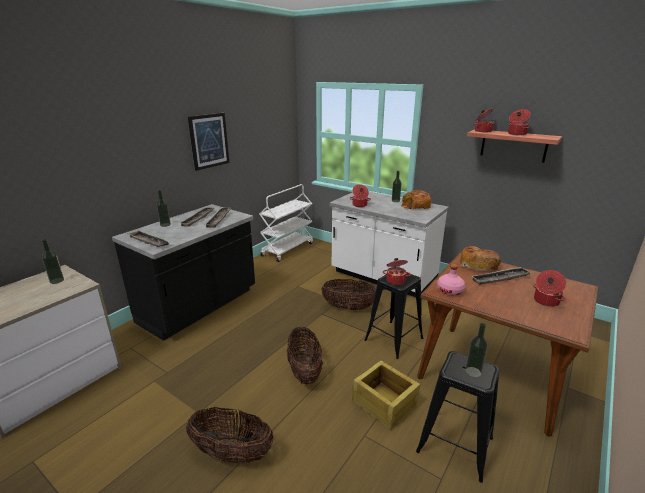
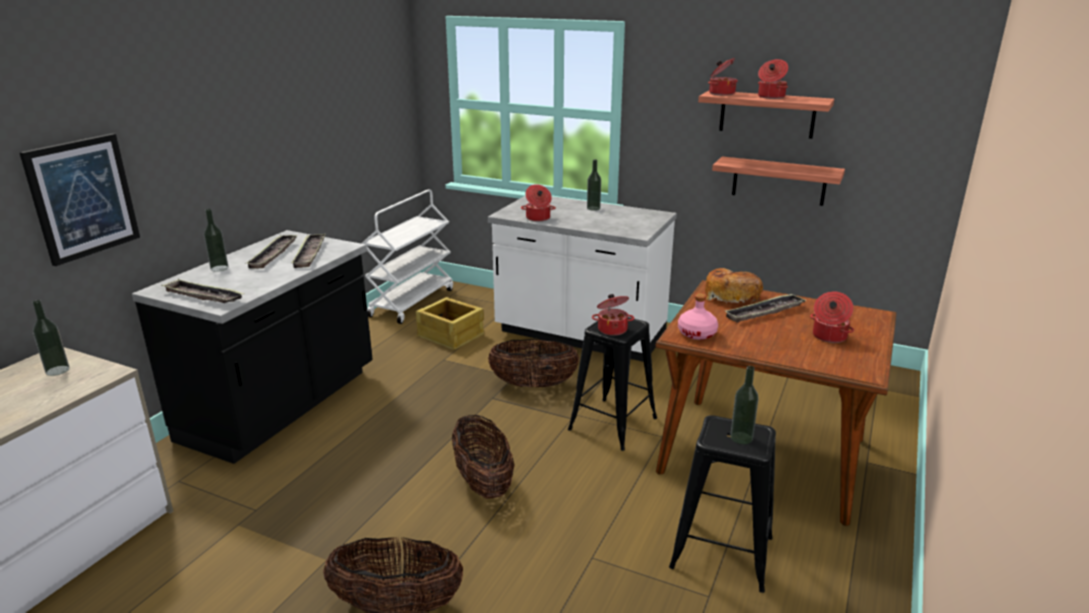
camera: 10 degrees left, 0 degrees up
(209, 141) = (277, 122): picture -> picture (82, 198)
(384, 404) = (614, 513): crate -> crate (450, 336)
(415, 206) = (626, 215): bread -> none
(518, 189) = (779, 181): none -> shelf

